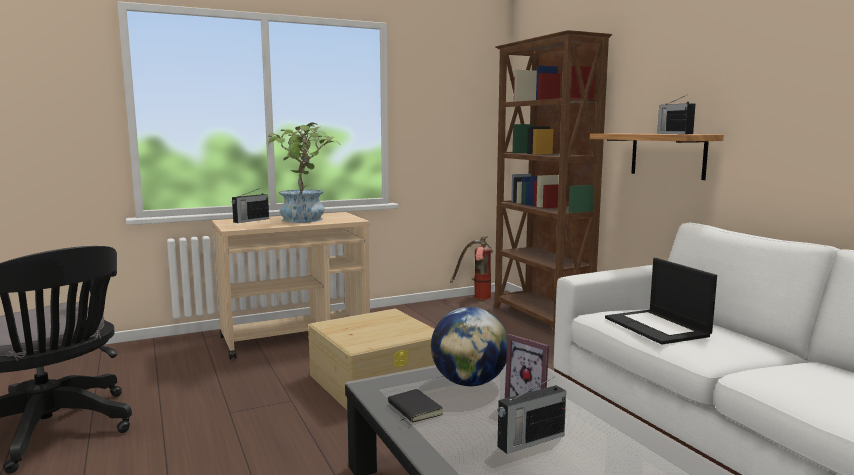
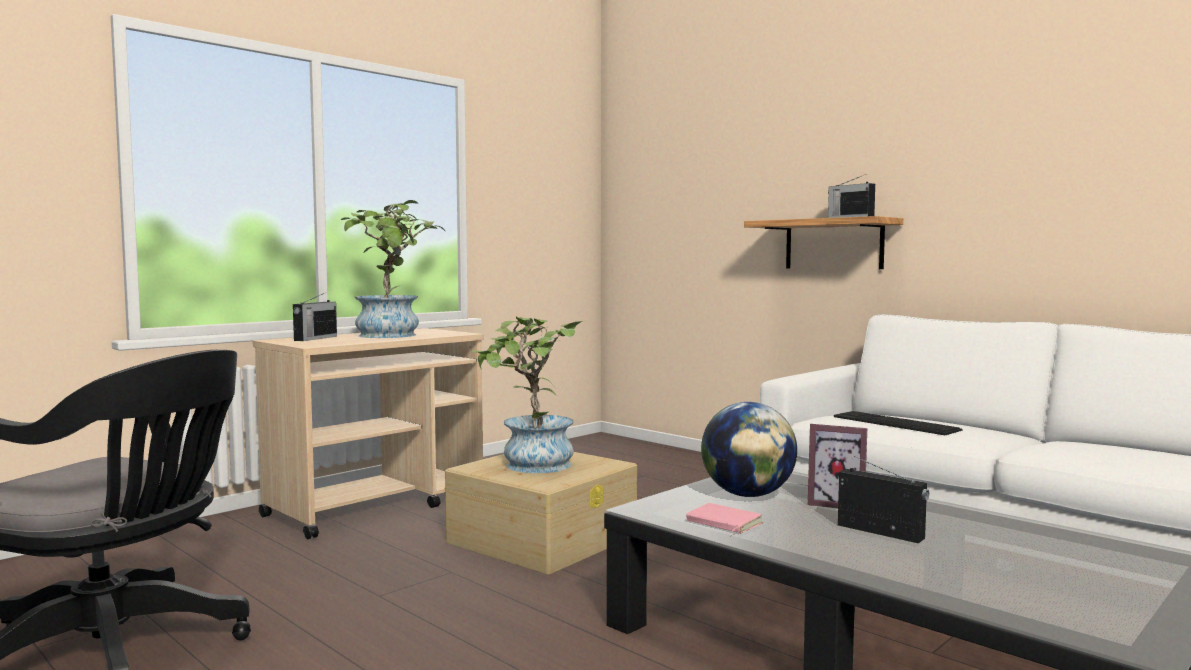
camera: 20 degrees left, 5 degrees down
(365, 328) = (531, 467): none -> potted plant
(413, 409) = (722, 523): black book -> pink book
(476, 298) = (572, 442): fire extinguisher -> none
(530, 441) = (881, 532): radio -> radio turned 90 degrees counterclockwise
(540, 319) = (672, 456): brown bookcase -> none
(658, 327) = (895, 423): laptop -> keyboard

